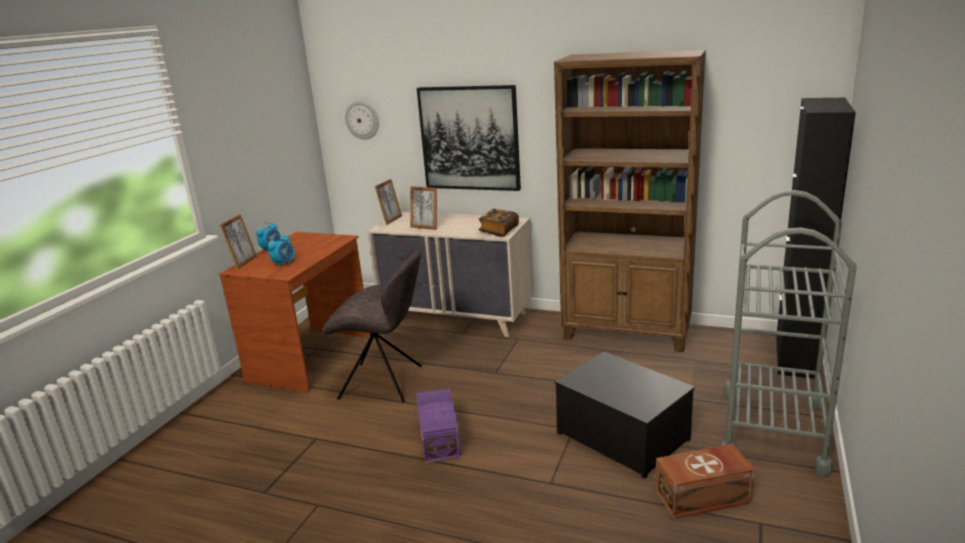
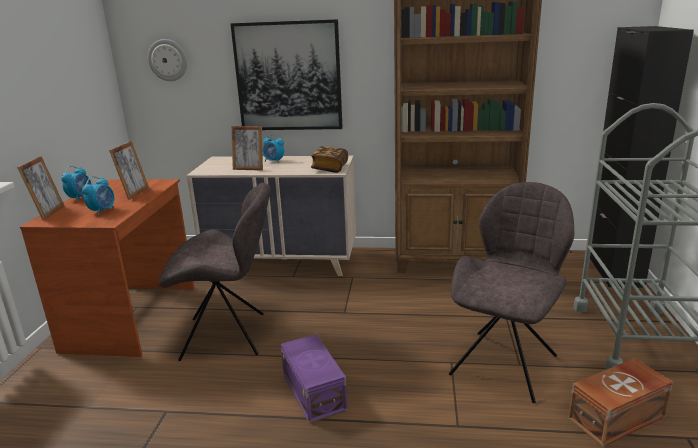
camera: 15 degrees left, 0 degrees up
(390, 220) = (207, 164): picture frame -> picture frame (134, 193)
(452, 220) = (274, 161): none -> alarm clock
(624, 436) = (505, 363): storage box -> grey chair

